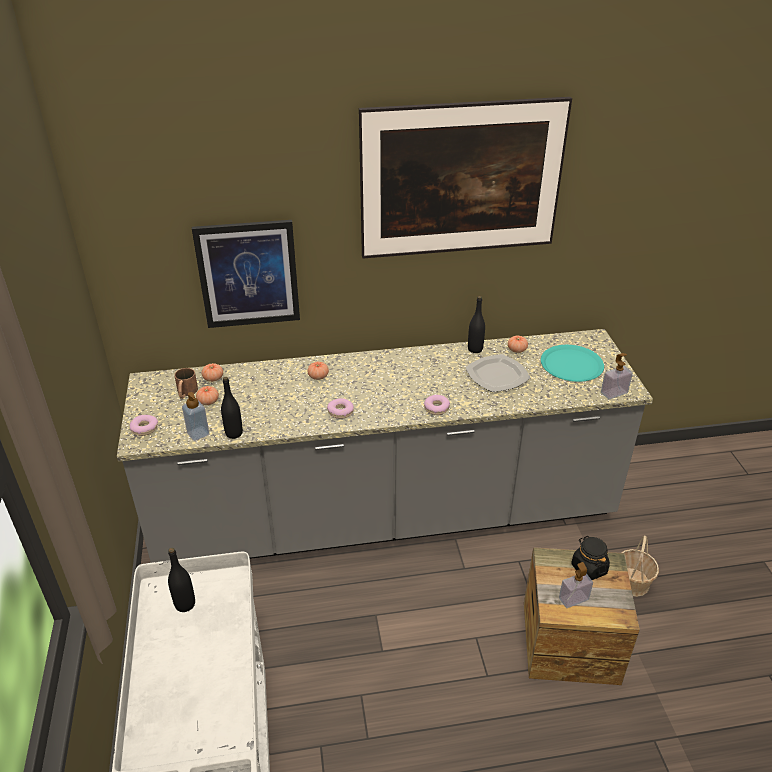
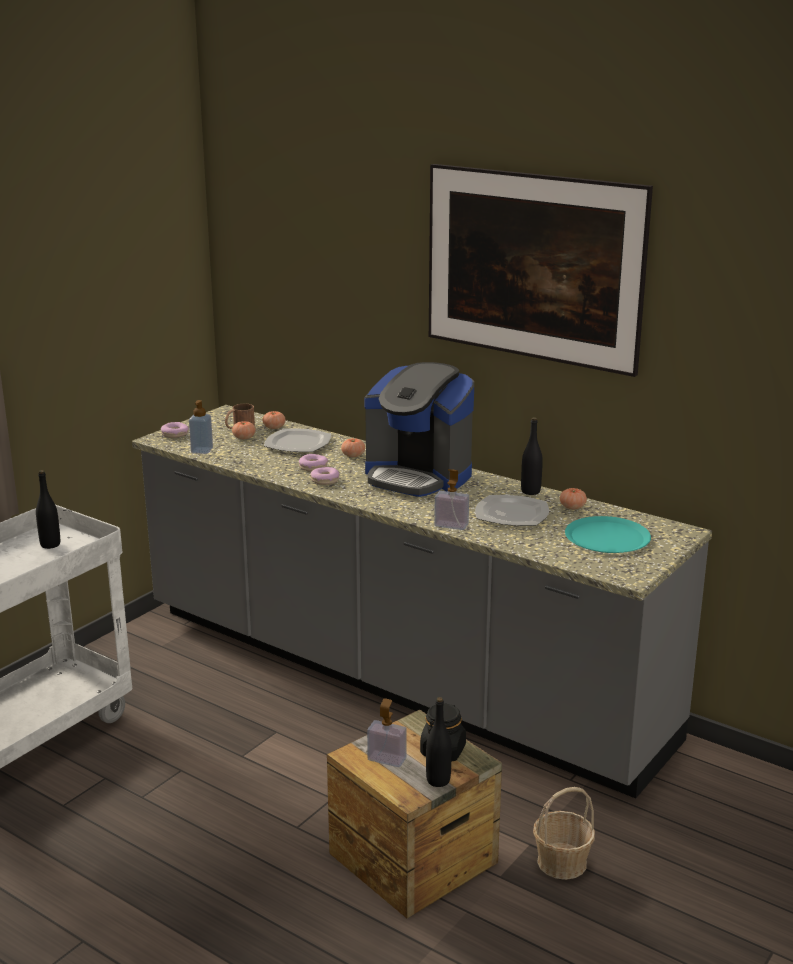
camera: 45 degrees right, 15 degrees down
(234, 433) = (224, 460): black bottle -> black bottle (438, 780)
(248, 274) = (330, 327): picture -> none
(260, 385) = (298, 443): none -> plate
(392, 373) = (418, 476): none -> coffee machine
(436, 408) = (407, 510): donut -> donut (313, 467)
(614, 393) = (606, 571): soap dispenser -> soap dispenser (451, 525)

